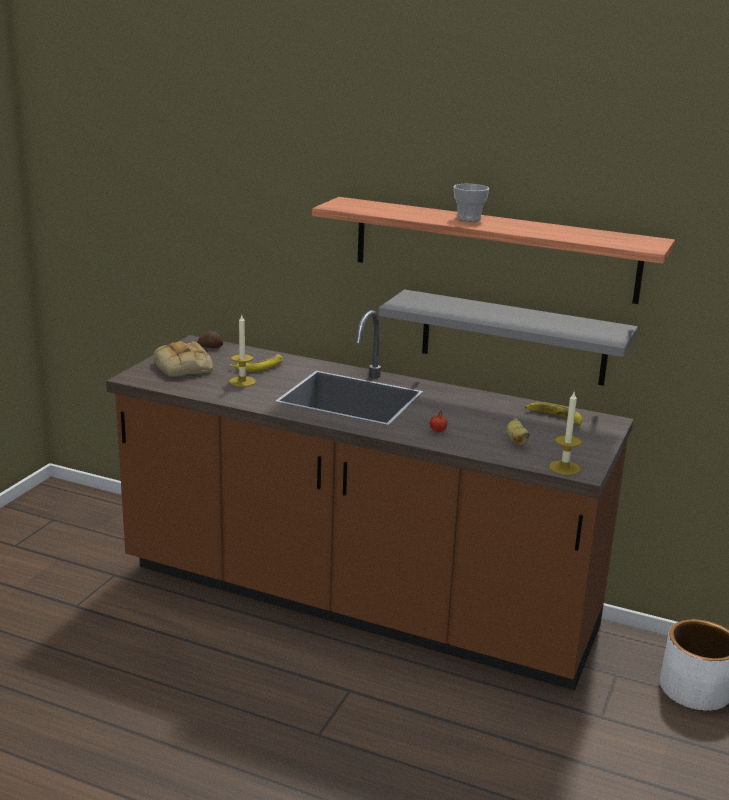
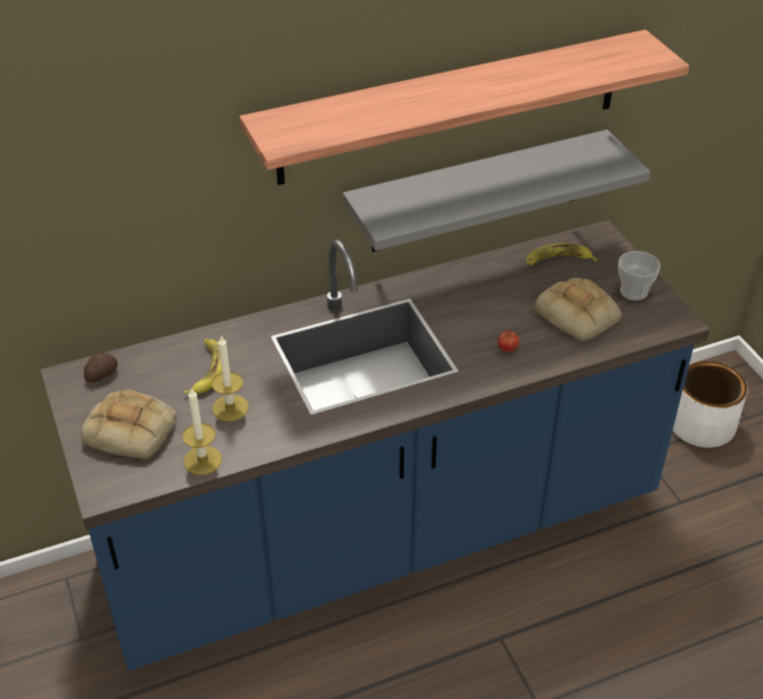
camera: 45 degrees left, 20 degrees up
(356, 602) = (381, 537): brown counter -> blue counter
(469, 218) = (442, 90): cup -> cup (633, 291)
(516, 440) = (579, 315): banana -> bread
(564, 468) = (659, 325): candle -> candle (202, 460)

